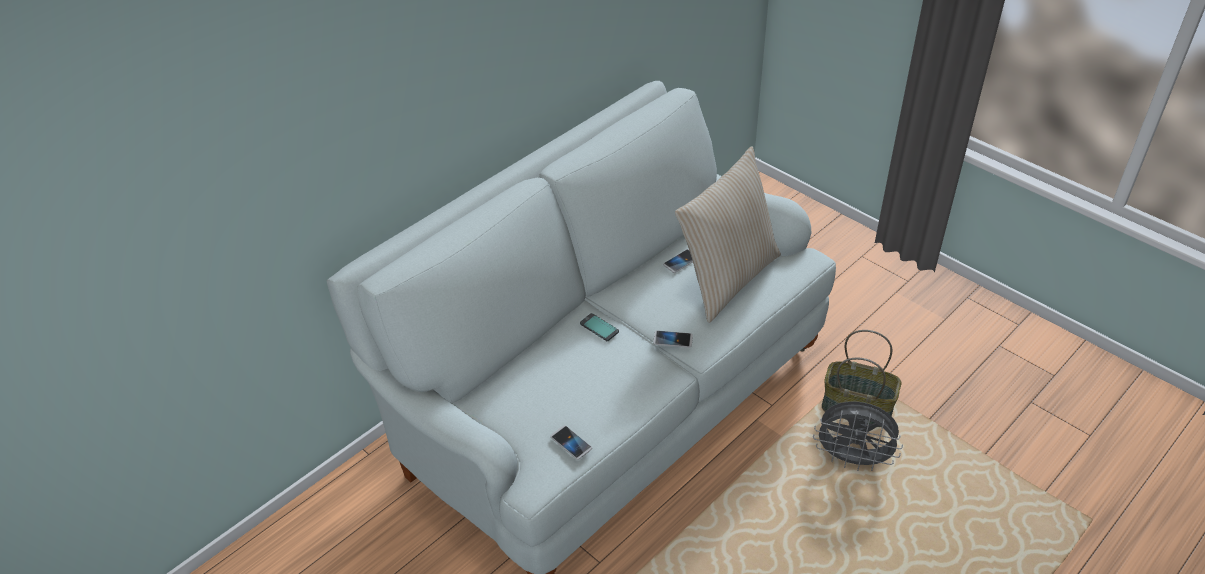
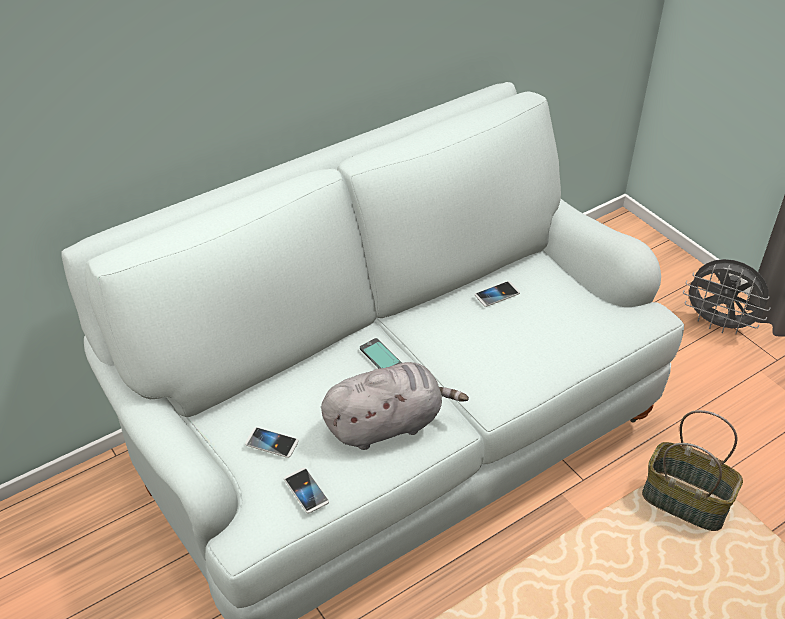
camera: 10 degrees right, 0 degrees up
(621, 380) = (387, 424): none -> grey plush toy
(673, 340) = (463, 385): phone -> phone (272, 443)
(727, 278) = (546, 323): beige pillow -> none
(853, 459) = (667, 564): grey fan -> grey fan (719, 324)

